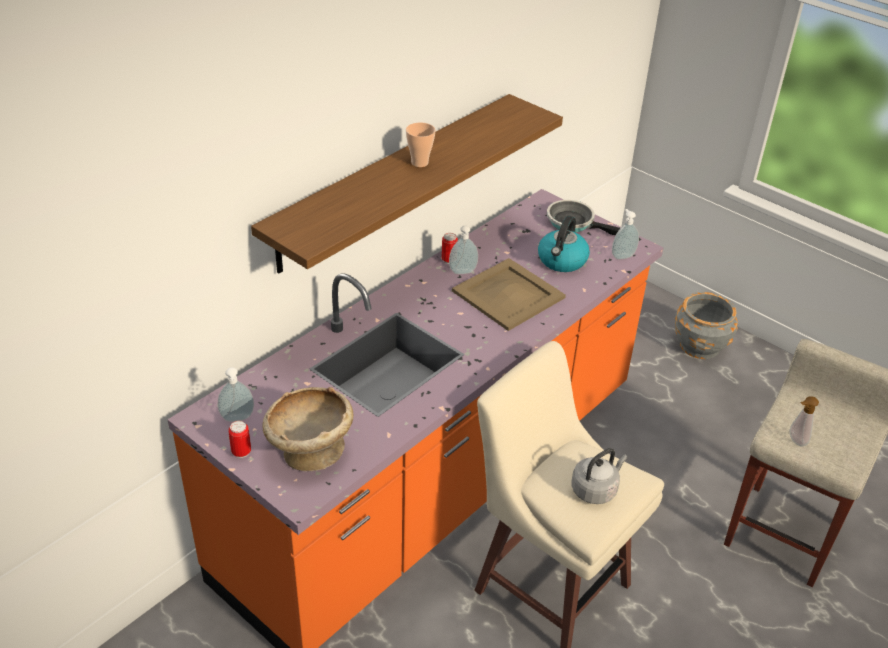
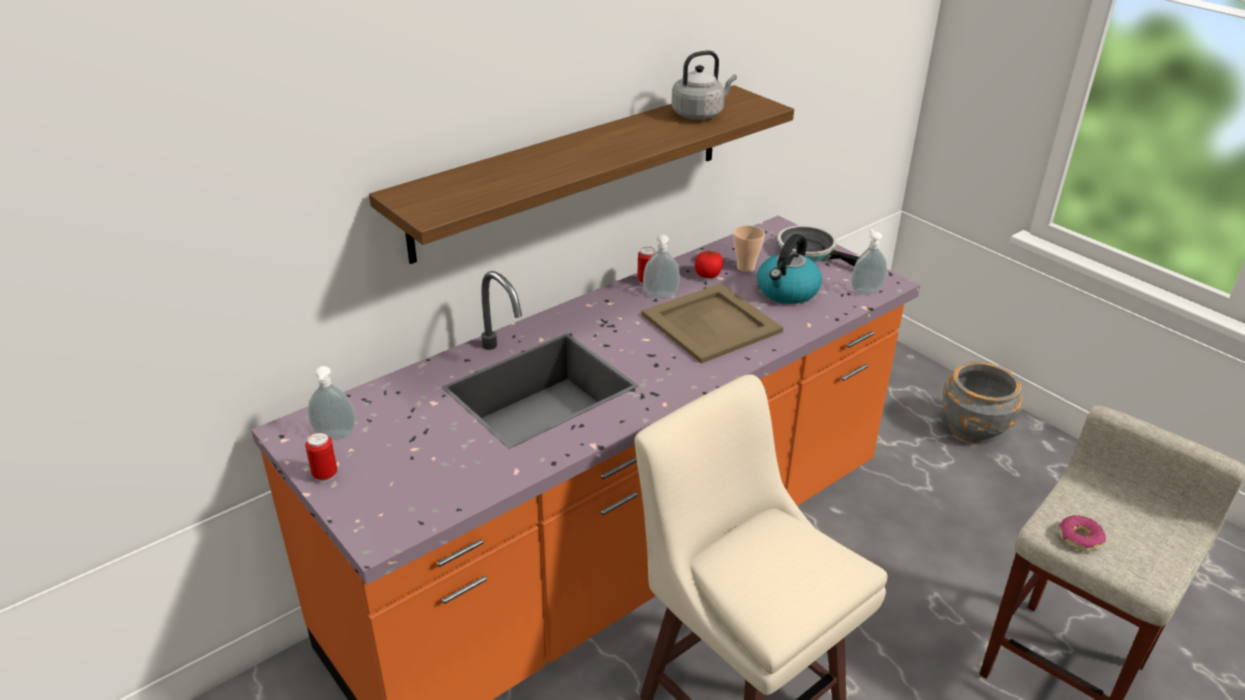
camera: 10 degrees right, 5 degrees down
(309, 453) = (409, 483): beige bowl -> none
(419, 163) = (600, 143): cup -> cup (745, 267)
(496, 250) = (708, 275): none -> tomato
(595, 489) = (790, 573): grey kettle -> grey kettle (700, 114)
(795, 441) = (1079, 538): soap dispenser -> donut

